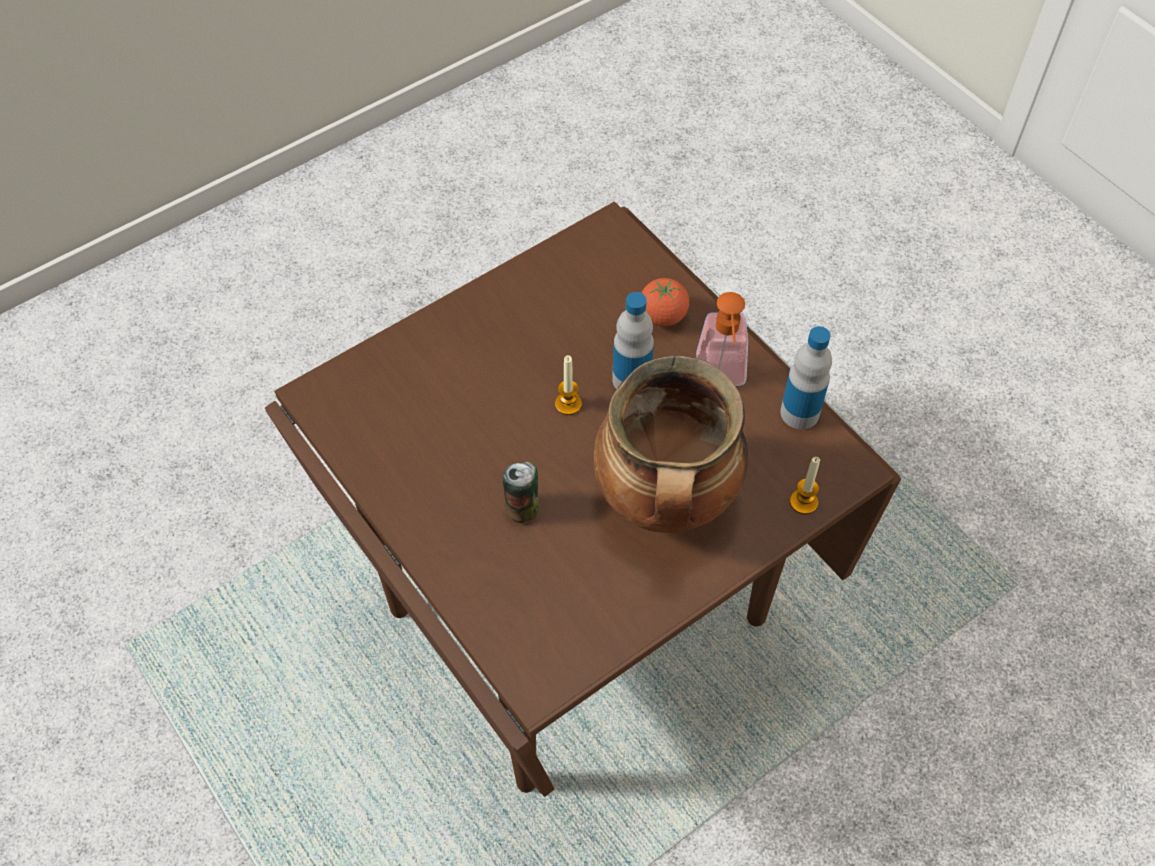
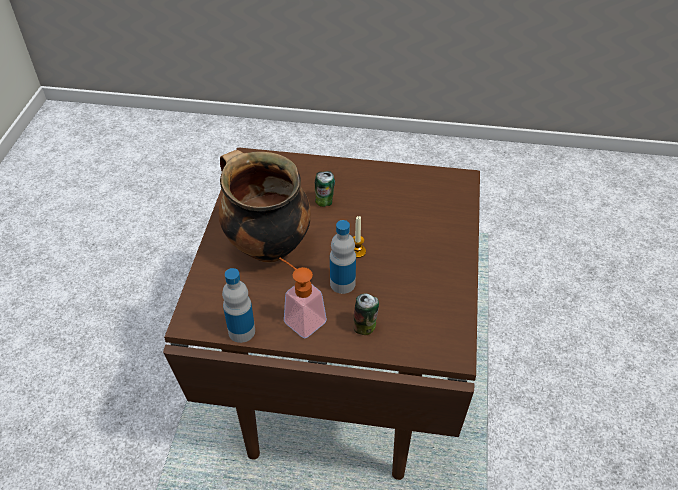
camera: 135 degrees right, 10 degrees down
(663, 316) = (365, 327): tomato -> can
(803, 502) = (201, 290): candle -> none

